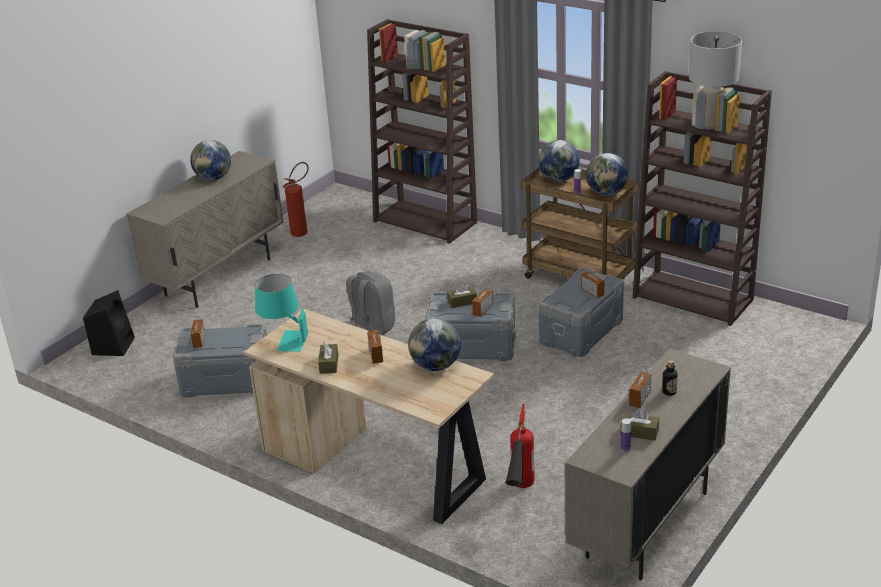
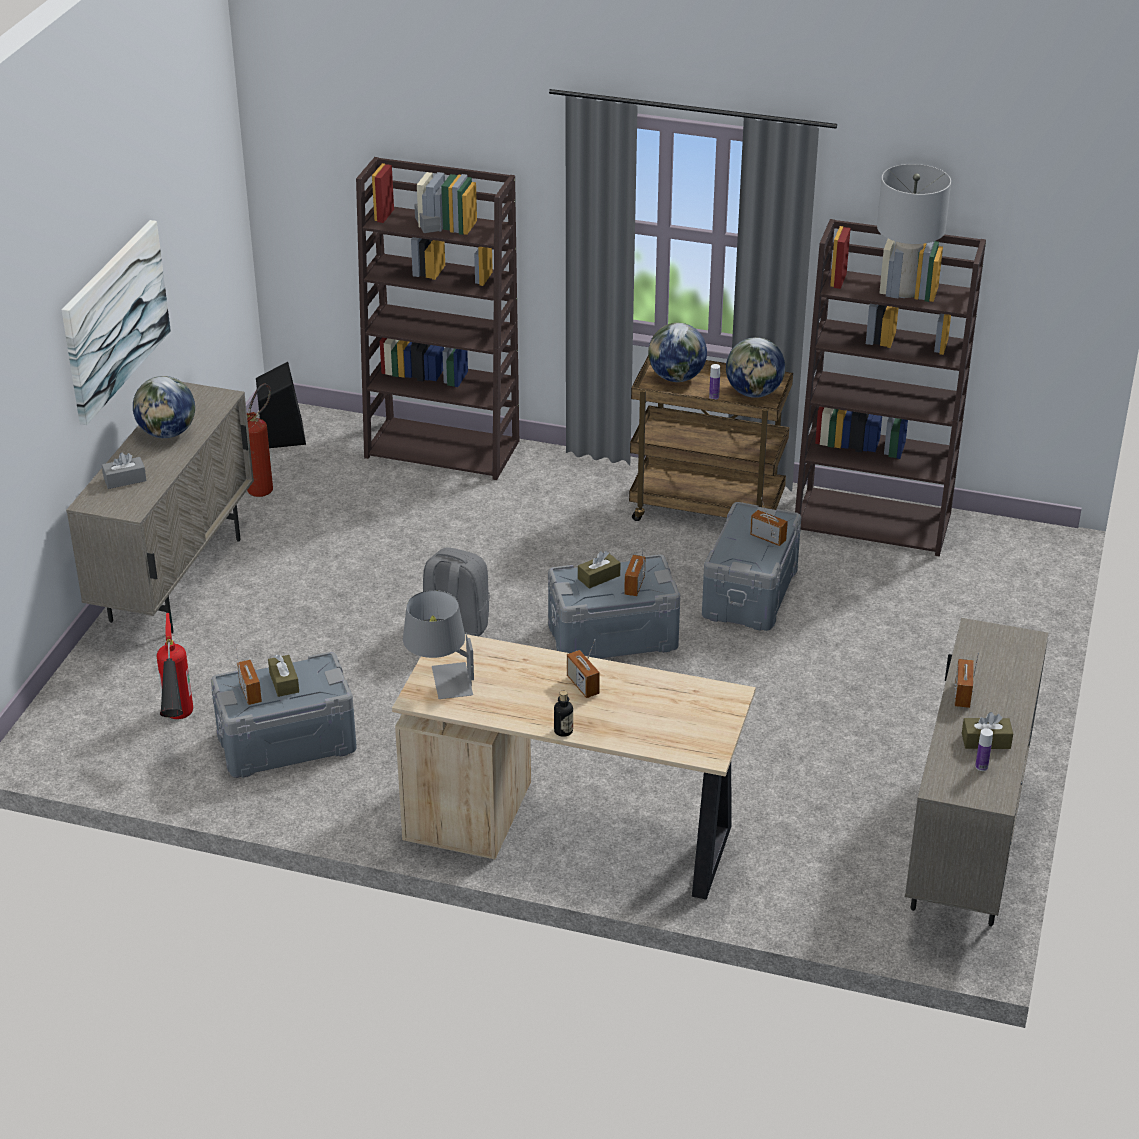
camera: 20 degrees left, 5 degrees up
(113, 345) = (76, 713): black speaker -> black speaker (282, 434)
(171, 201) = (125, 479): none -> grey tissue box
(184, 100) = (115, 320): none -> picture
(284, 340) = (440, 682): turquoise table lamp -> grey table lamp
(329, 364) = (526, 708): brown tissue box -> brown tissue box (284, 682)
(436, 366) = (673, 689): globe -> none
(520, 495) = (787, 840): fire extinguisher -> fire extinguisher (178, 728)
(669, 392) = (993, 679): bottle -> bottle (563, 731)

